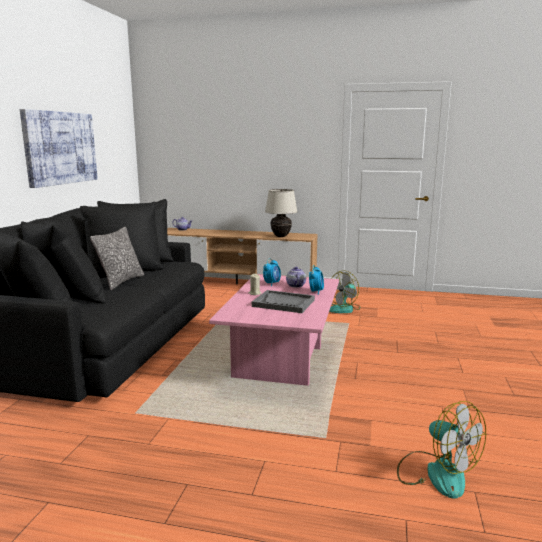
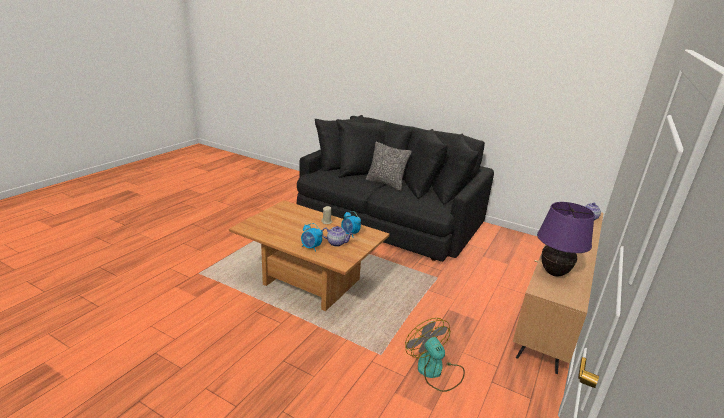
camera: 105 degrees right, 10 degrees up
(59, 148) = (485, 85): picture -> none
(281, 236) = (554, 273): beige table lamp -> purple table lamp
(281, 362) = (309, 283): pink coffee table -> brown coffee table
(283, 303) = (293, 227): grey tray -> none
(436, 473) = (126, 299): fan -> none

